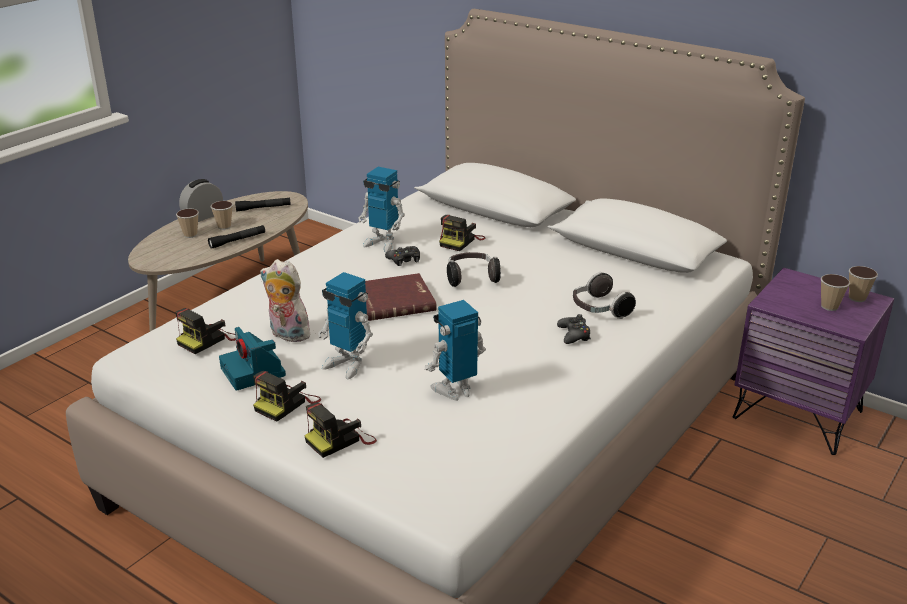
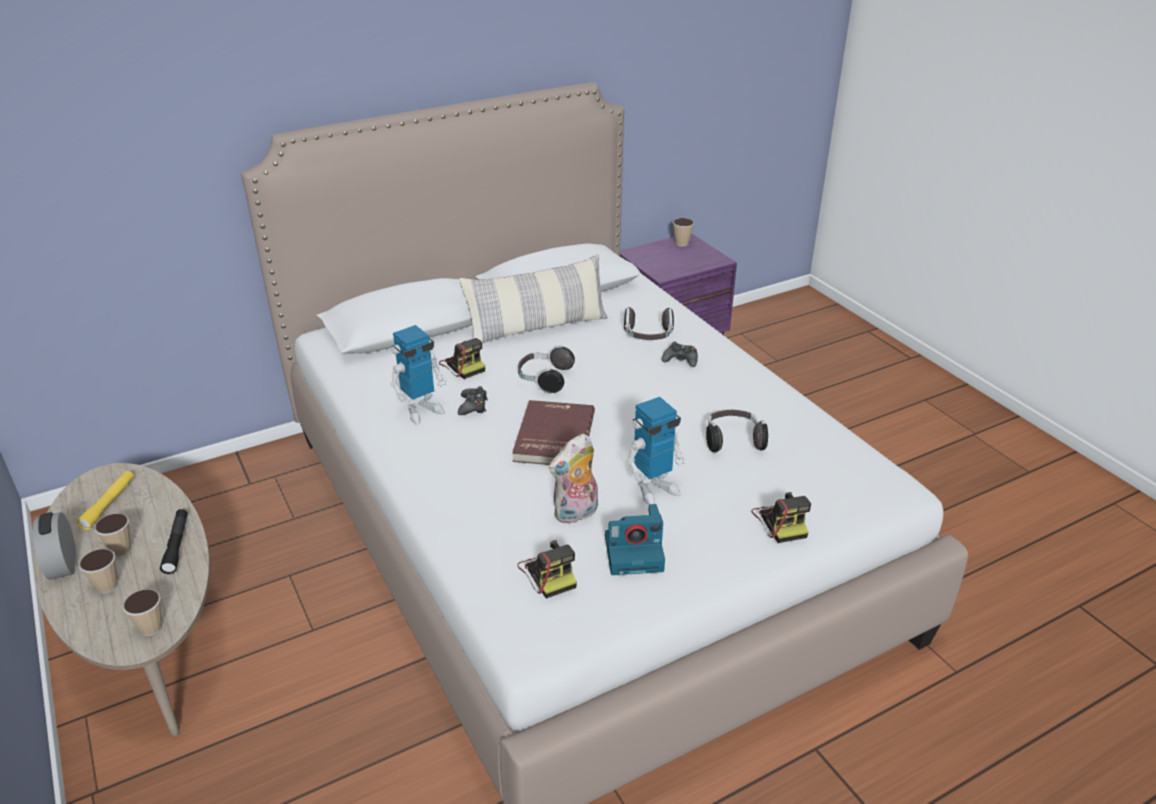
camera: 65 degrees left, 5 degrees up
(263, 208) = (109, 504): black flashlight -> yellow flashlight
(286, 404) = (703, 543): camera -> none
(455, 391) = (733, 441): toy robot -> headphones
(553, 256) = (537, 328): none -> pillow
(829, 306) = (685, 256): cup -> cup (151, 628)

